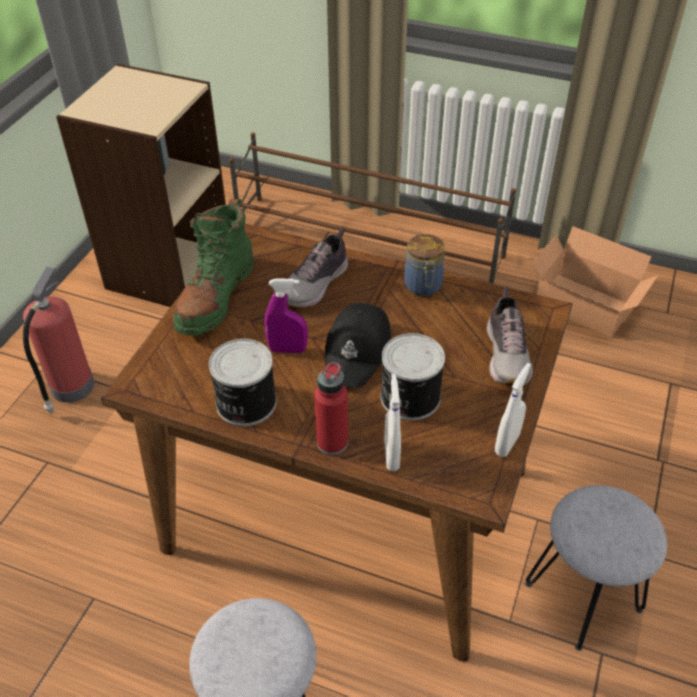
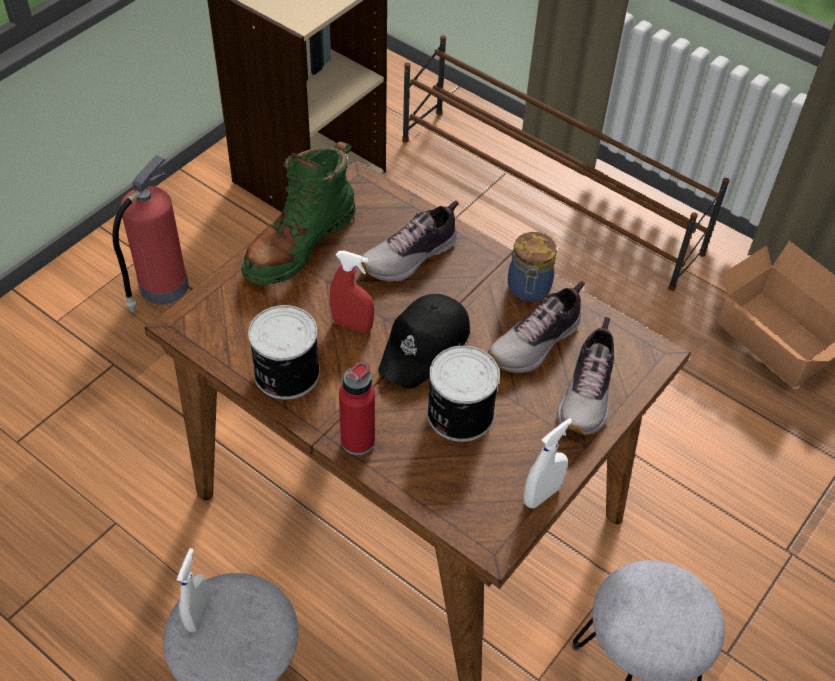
camera: 15 degrees right, 5 degrees up
(288, 349) = (352, 325): purple spray bottle -> red spray bottle
(391, 456) = (413, 473): white spray bottle -> white spray bottle (198, 614)
(448, 326) = (536, 343): none -> shoe

